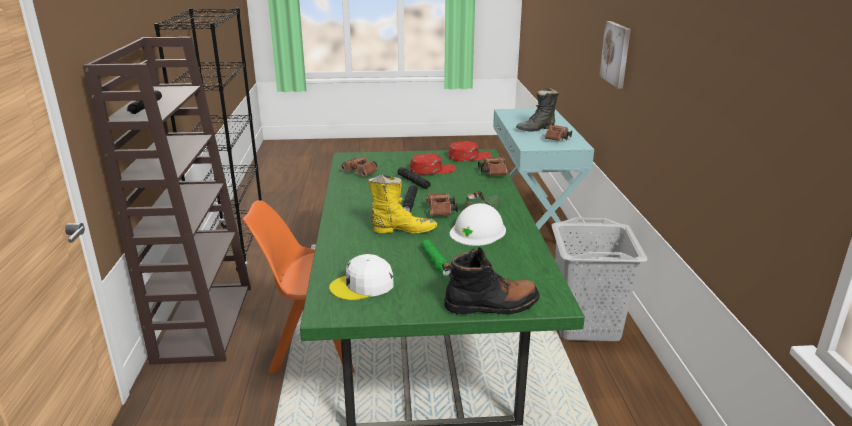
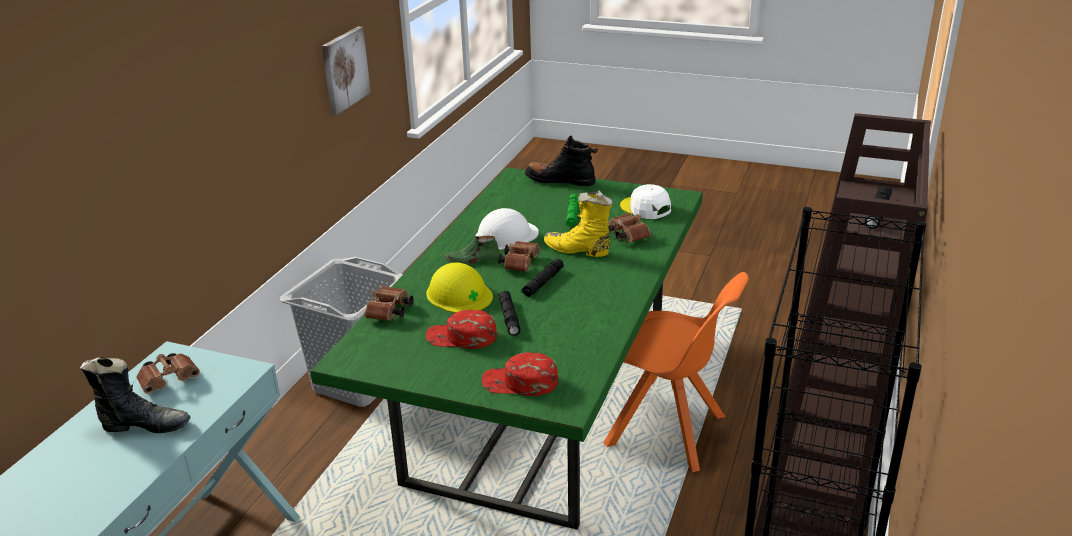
camera: 155 degrees left, 5 degrees up
(361, 173) = (568, 353): brown binoculars -> brown binoculars (626, 235)
(362, 285) = (645, 208): white cap -> white cap turned 135 degrees counterclockwise
(461, 187) = (459, 294): none -> yellow hard hat
(469, 157) = (376, 356): red cap -> red cap (520, 382)
(616, 53) = (132, 184): picture -> picture (344, 69)

